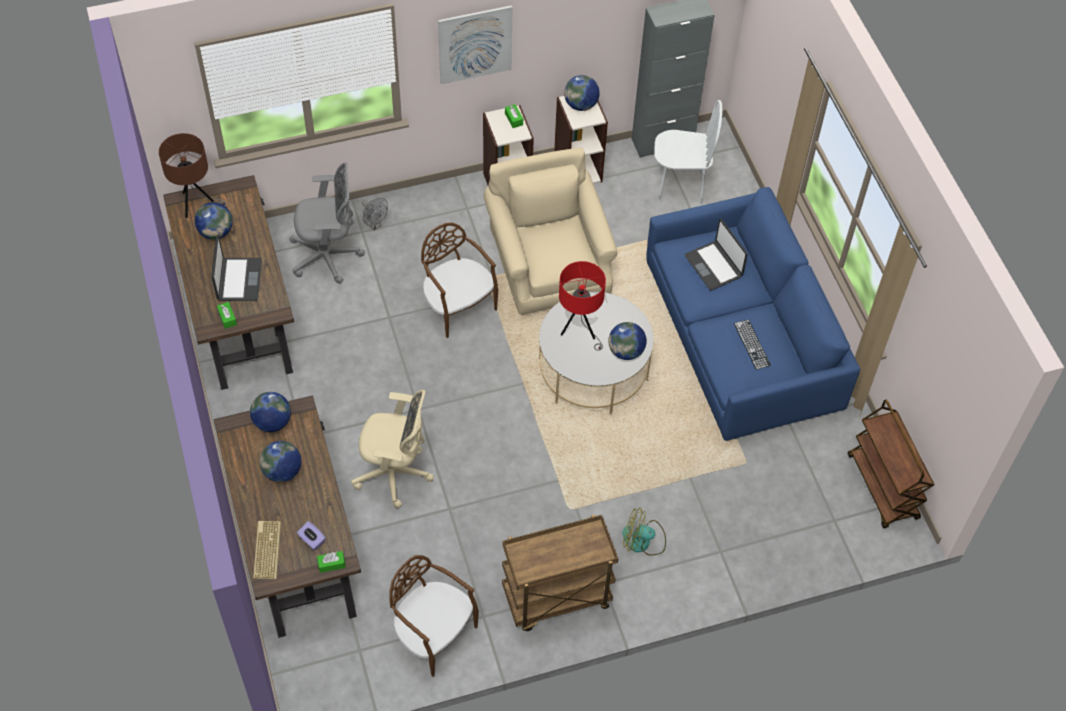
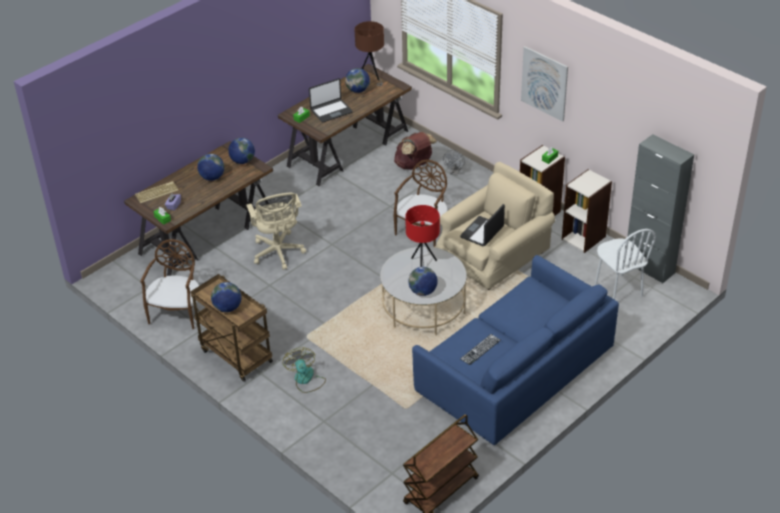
camera: 65 degrees right, 15 degrees down
(328, 256) = (414, 165): grey office chair -> brown backpack
(581, 105) = (592, 181): globe -> globe (227, 308)
(714, 266) = (533, 307): laptop -> laptop (482, 232)

